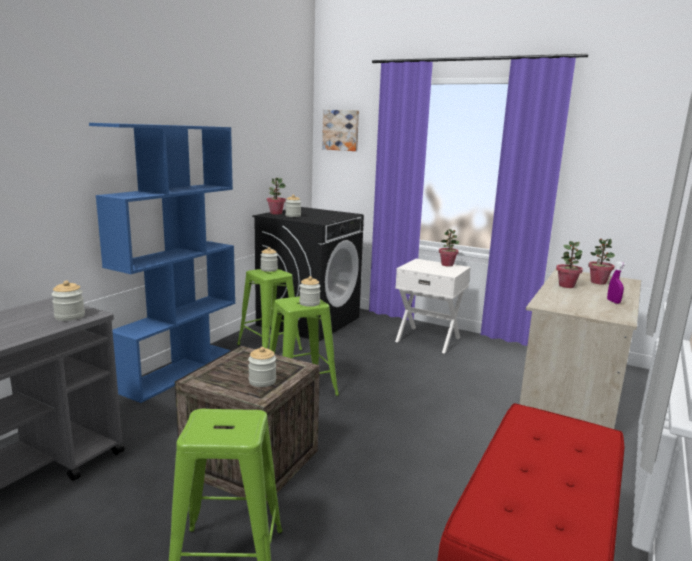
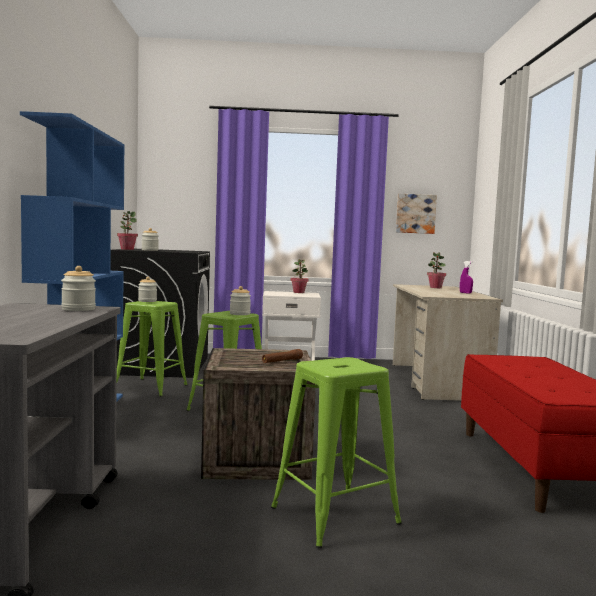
camera: 30 degrees left, 10 degrees down
(262, 381) = (282, 361): jar -> brown flashlight
(341, 130) = (172, 172): picture -> picture (415, 213)
(566, 286) = (421, 289): potted plant -> none

